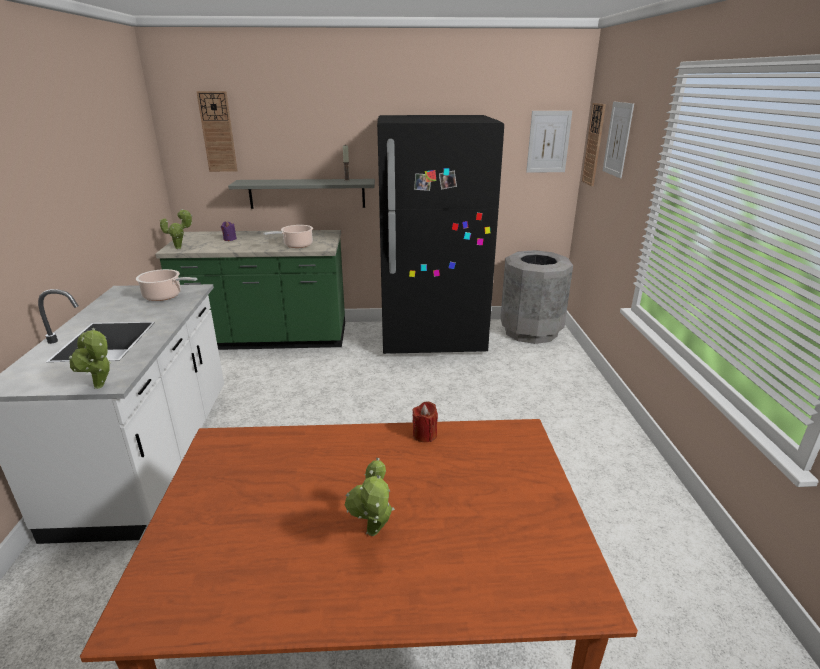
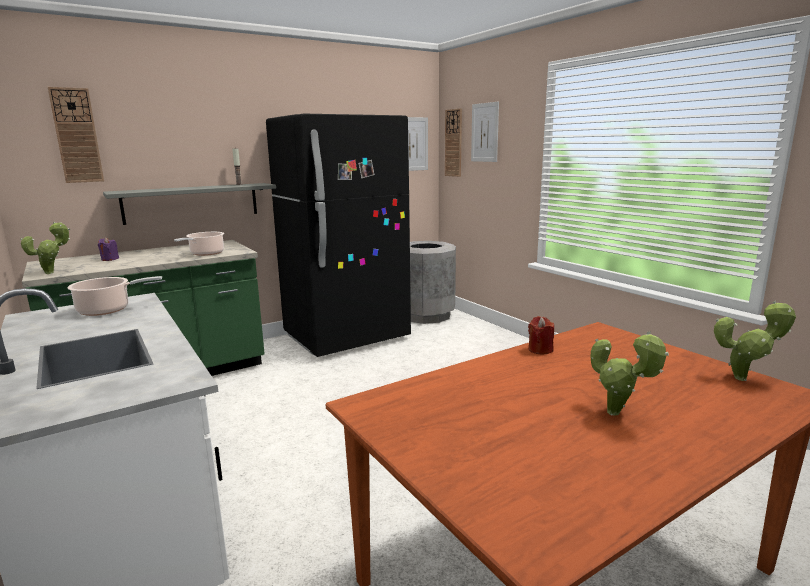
camera: 30 degrees left, 10 degrees down
(101, 387) = (175, 387): potted plant -> potted plant (745, 378)

